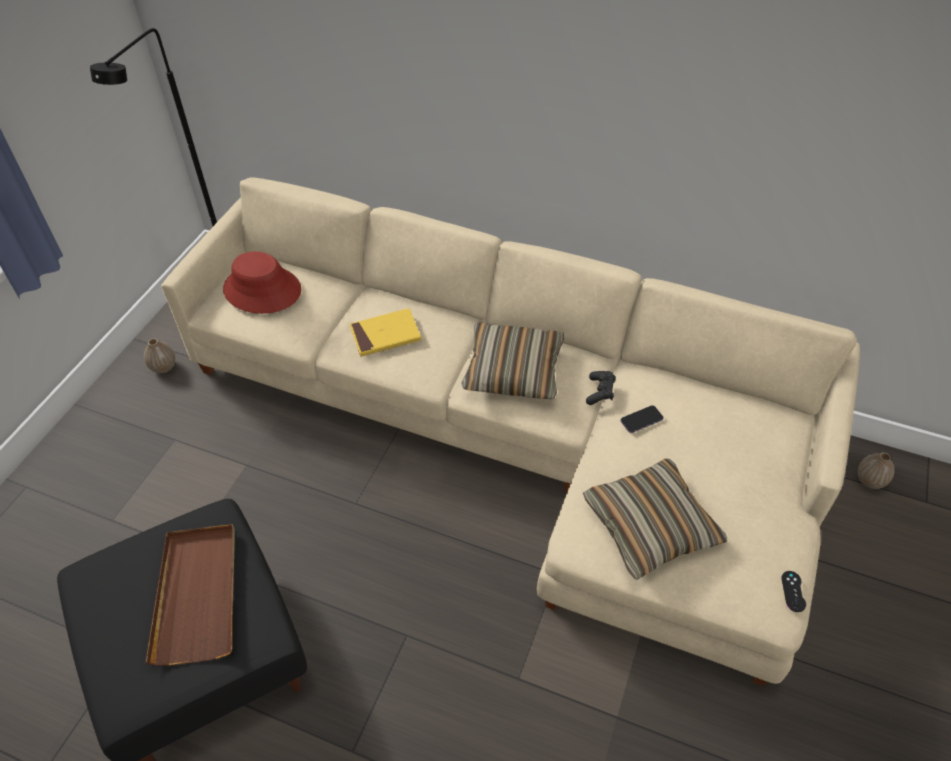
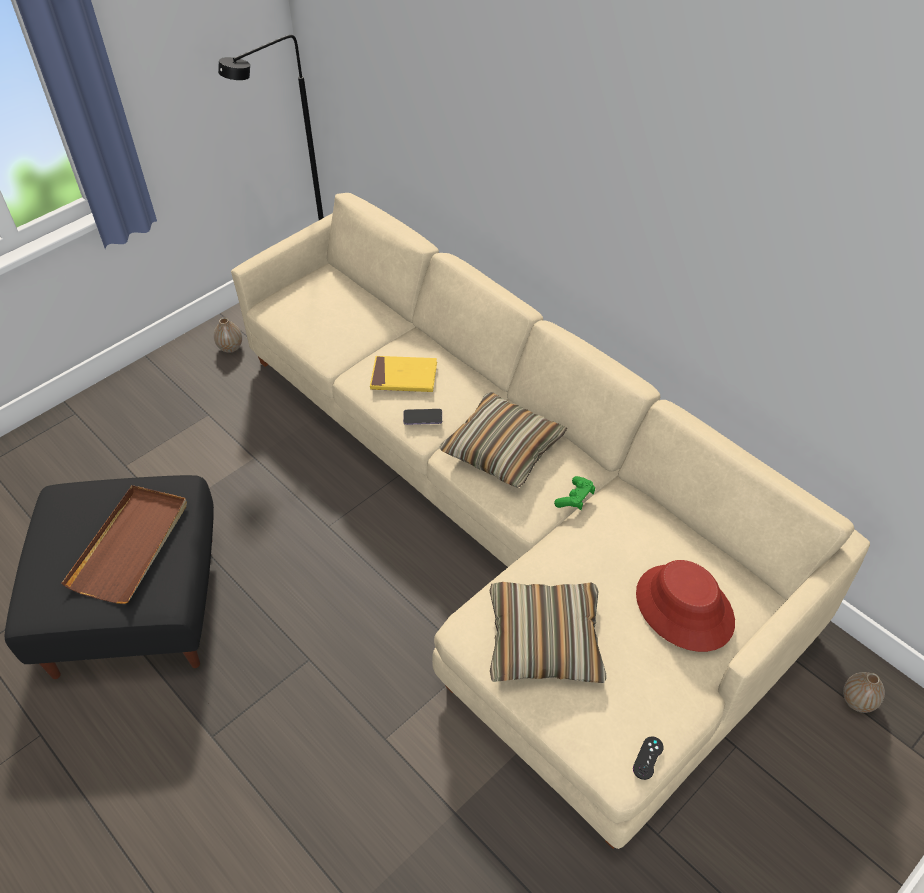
camera: 25 degrees right, 0 degrees up
(262, 290) = (319, 301): red hat -> red hat (683, 608)
(600, 392) = (575, 498): black game controller -> green game controller
(641, 420) = (598, 539): phone -> phone (422, 418)

